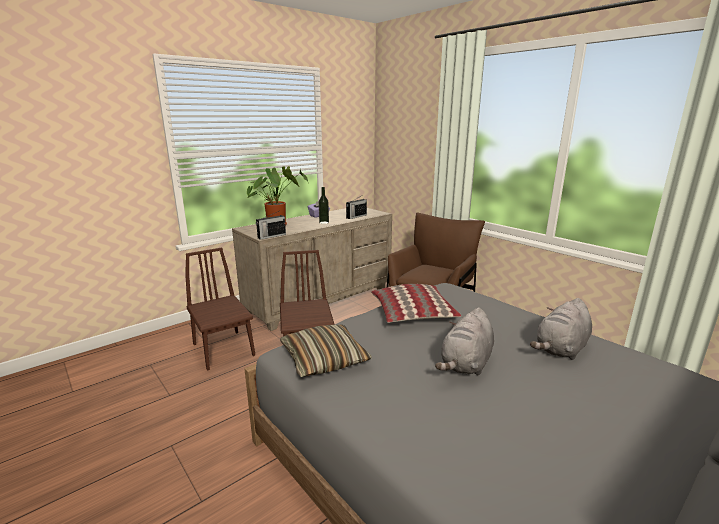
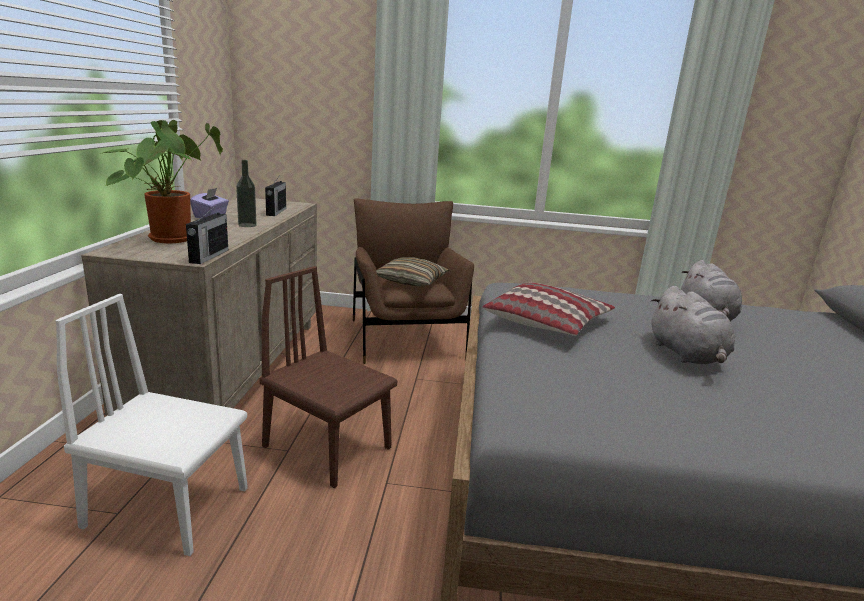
camera: 45 degrees left, 0 degrees up
(223, 349) = (168, 507): brown chair -> white chair
(324, 359) = (579, 406): pillow -> pillow (411, 281)

